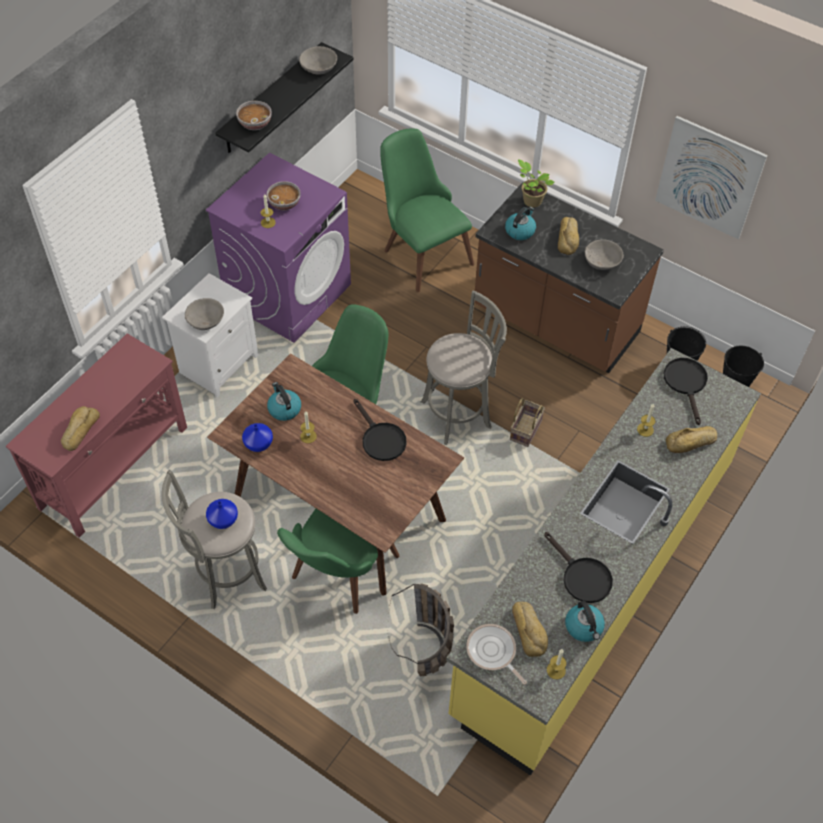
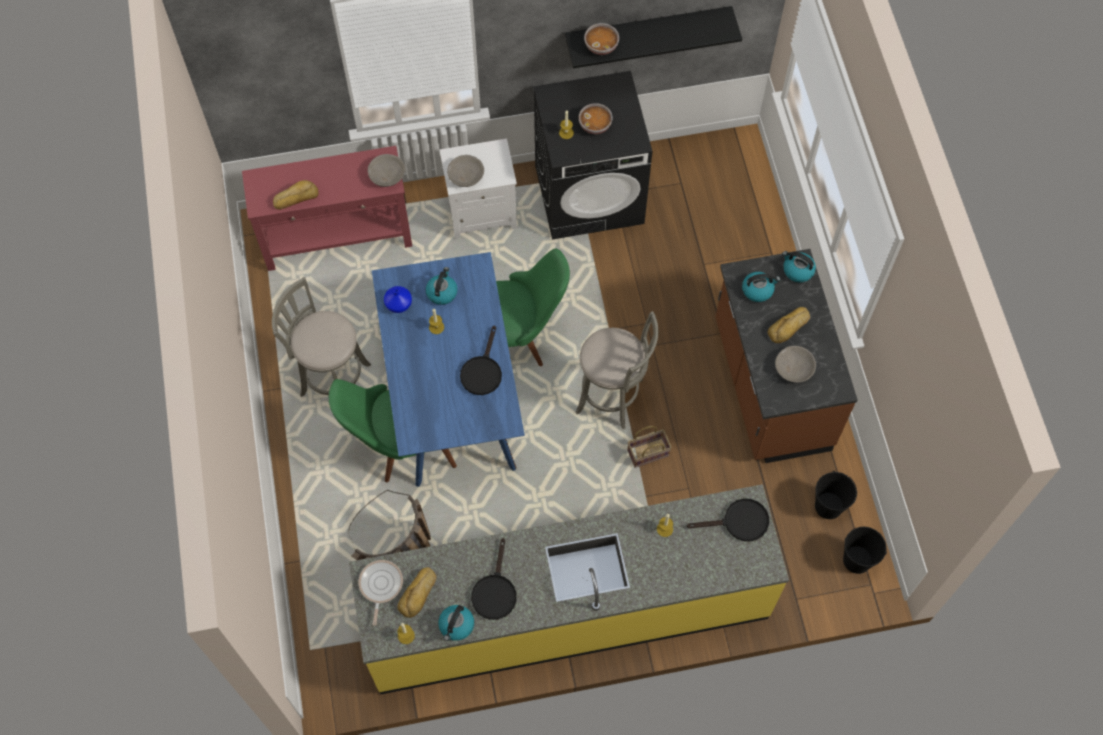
camera: 45 degrees right, 10 degrees up
(222, 519) = (325, 340): blue vase -> none
(288, 293) = (590, 194): purple washing machine -> black washing machine
(318, 67) = (703, 29): grey bowl -> grey bowl (387, 176)
(341, 507) = (454, 397): brown dining table -> blue dining table
(421, 250) = (730, 238): green chair -> none
(531, 200) = (797, 270): potted plant -> kettle
(686, 384) = (739, 522): black frying pan -> black frying pan turned 45 degrees clockwise
(691, 443) = (687, 569): bread -> none
(709, 178) = (908, 372): picture -> none

